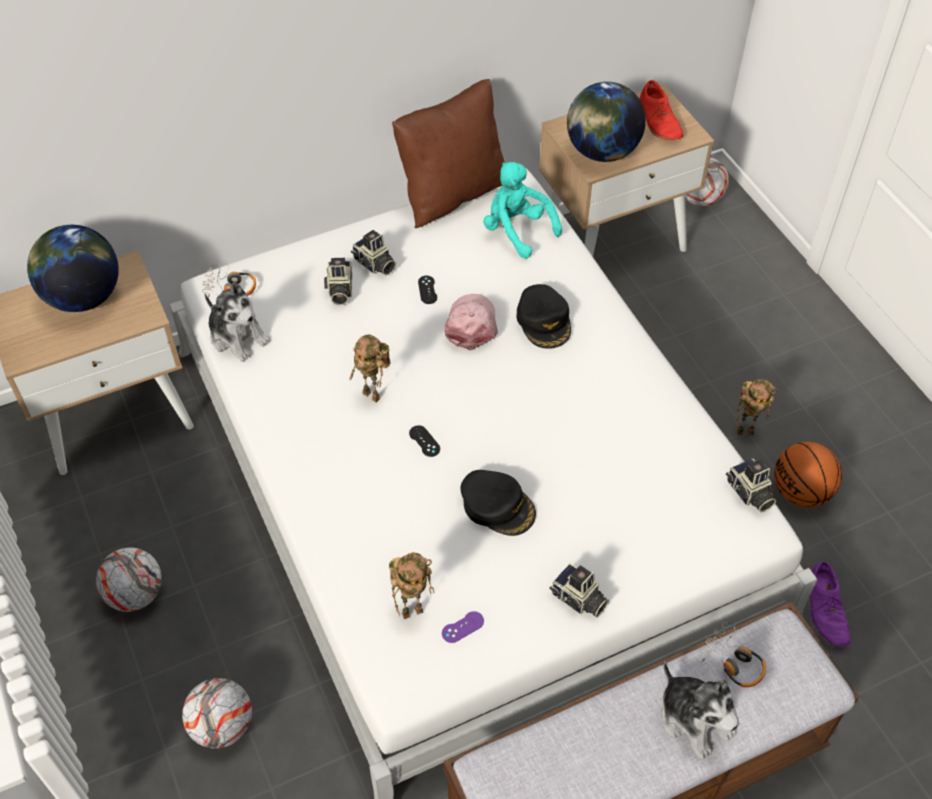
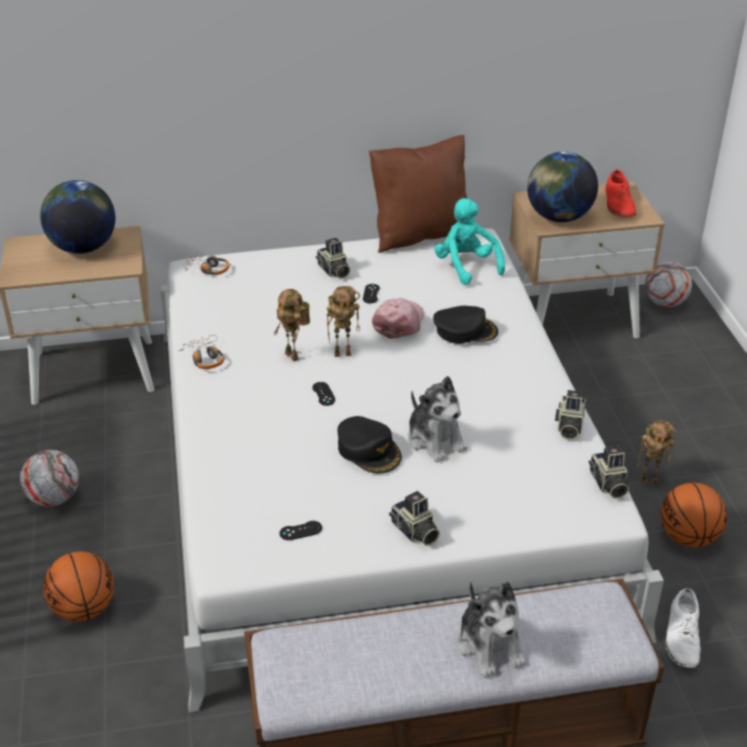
camera: 15 degrees right, 15 degrees down
(222, 726) = (83, 609): football -> basketball
(238, 336) = (199, 301): plush toy -> plush toy (435, 440)
(339, 290) = (296, 284): camera -> camera (568, 426)
(413, 610) = (262, 510): toy robot -> toy robot (344, 353)
(462, 627) = (300, 531): purple game controller -> black game controller
(544, 321) = (465, 330): black cap -> black cap turned 90 degrees counterclockwise
(732, 661) = (544, 608): headphones -> headphones (205, 358)
(826, 610) = (683, 637): purple shoe -> white shoe

